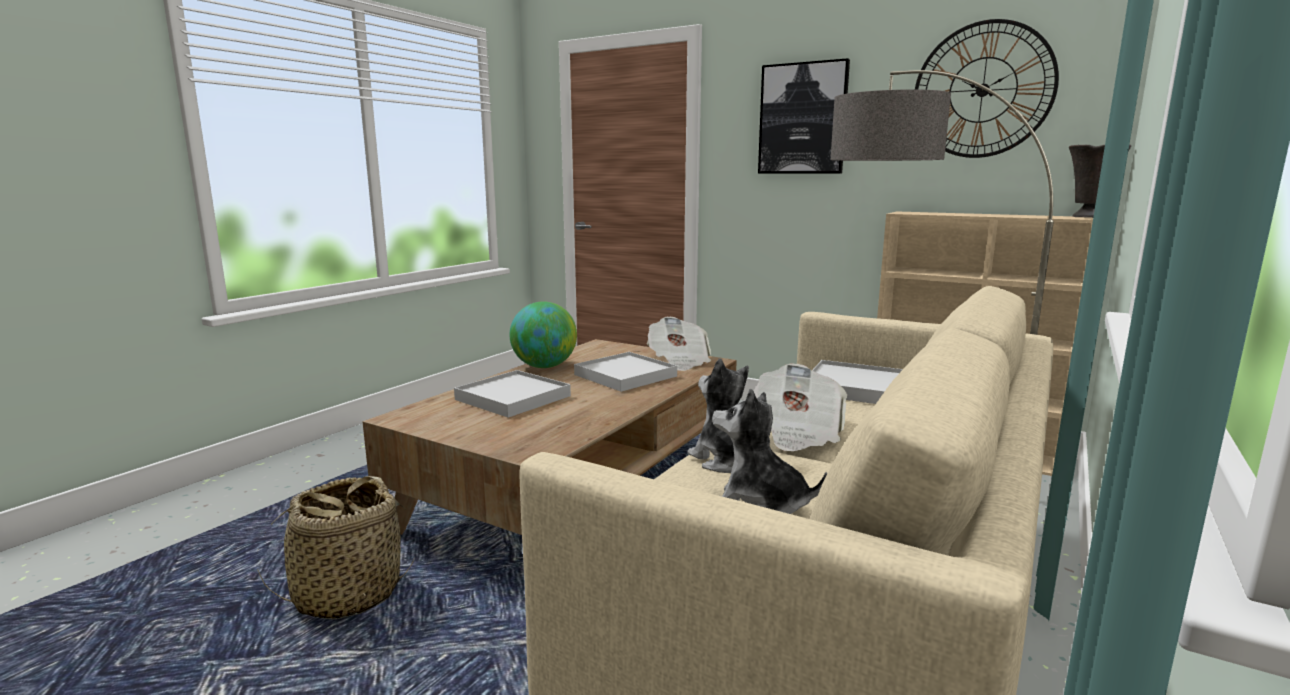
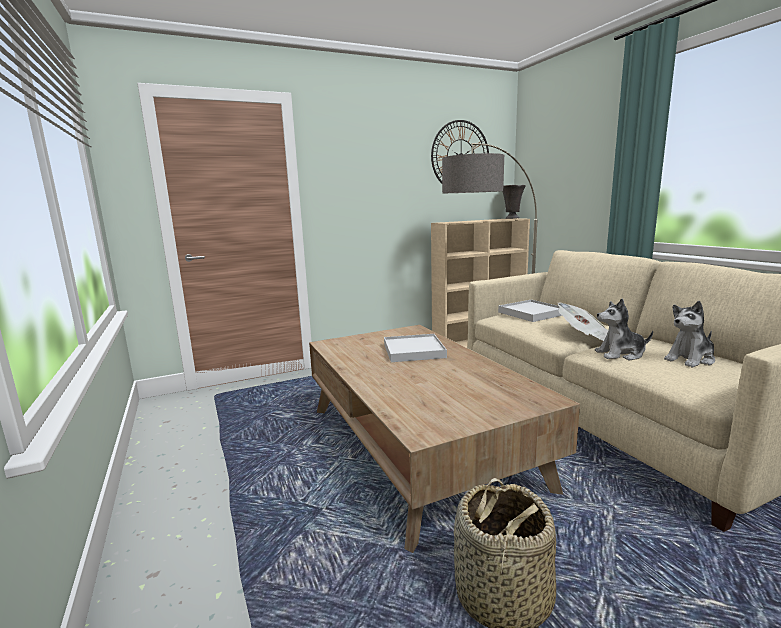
camera: 55 degrees left, 0 degrees up
(512, 398) = (420, 387): white tray -> none
(544, 366) = (355, 366): globe -> none
(679, 361) = (403, 334): newspaper -> none
(803, 119) = (372, 168): picture -> none

